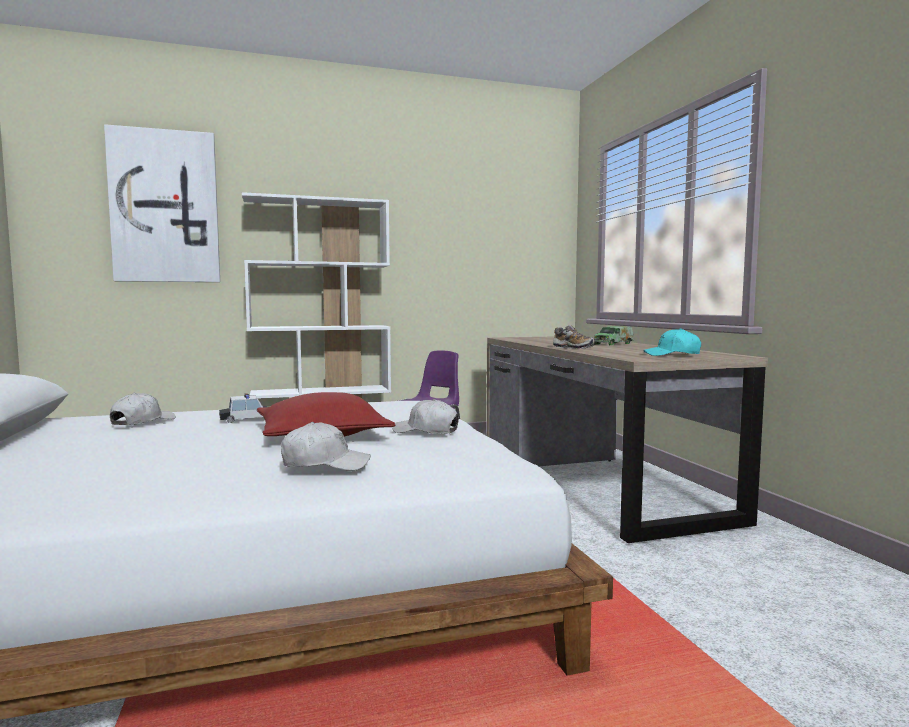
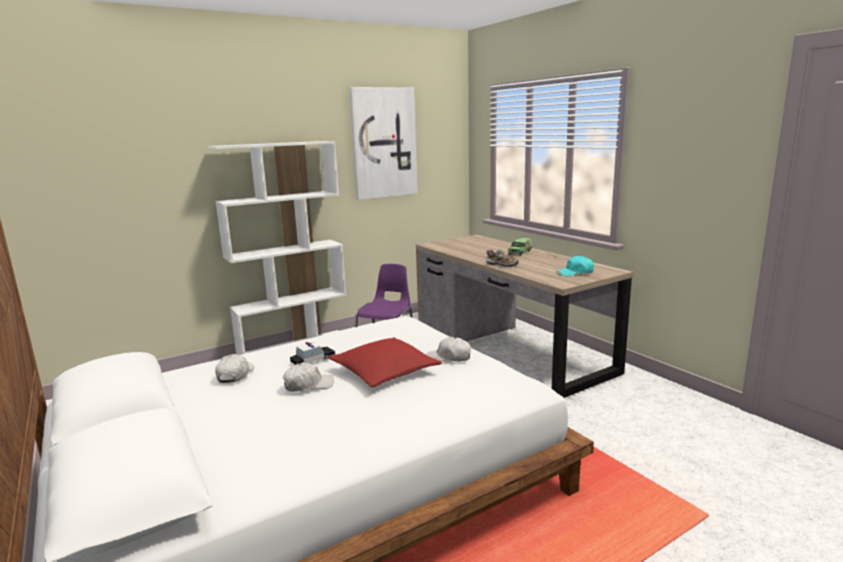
camera: 15 degrees left, 10 degrees up
(165, 207) = (138, 159): picture -> picture (383, 143)
(325, 464) = (428, 405): white cap -> white cap (308, 385)

